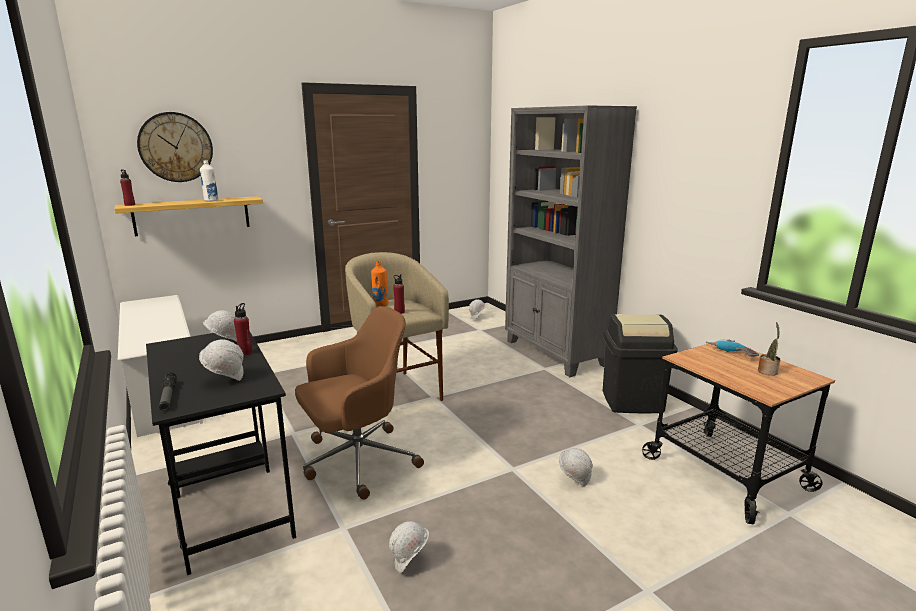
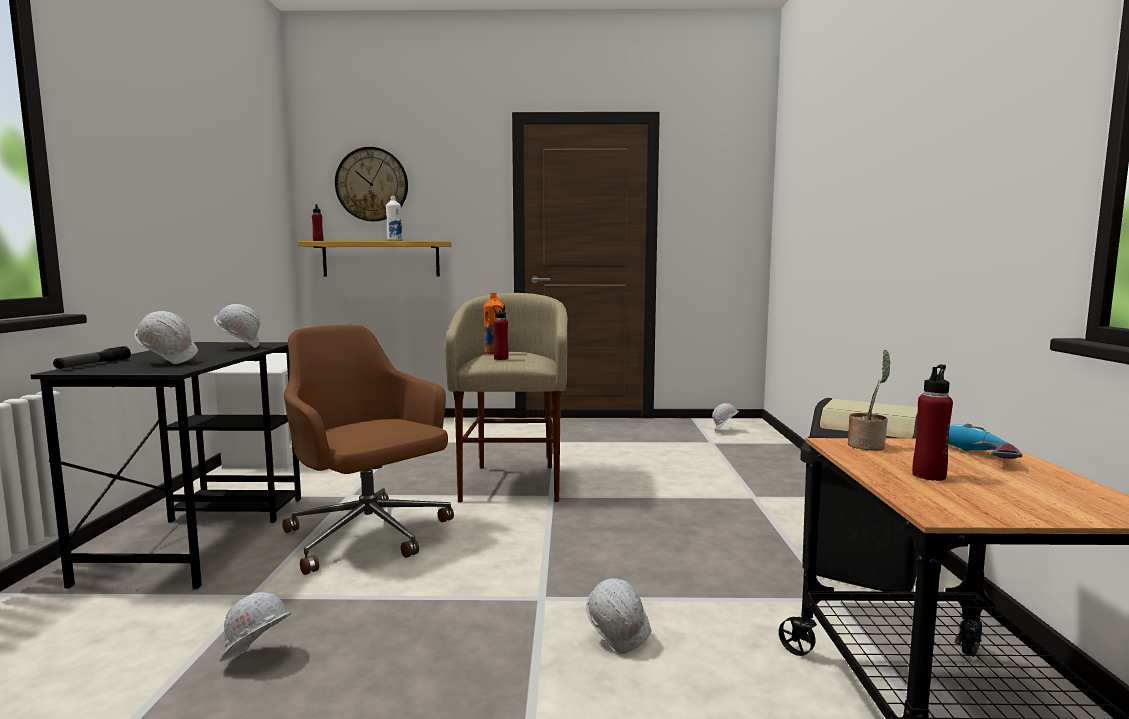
camera: 30 degrees right, 10 degrees down
(245, 352) = (240, 352): red bottle -> red bottle (929, 475)
(357, 461) = (369, 536): brown office chair -> brown office chair turned 135 degrees counterclockwise
(555, 353) = (795, 484): grey bookcase -> none
(767, 371) = (1016, 486): potted plant -> potted plant (868, 445)

